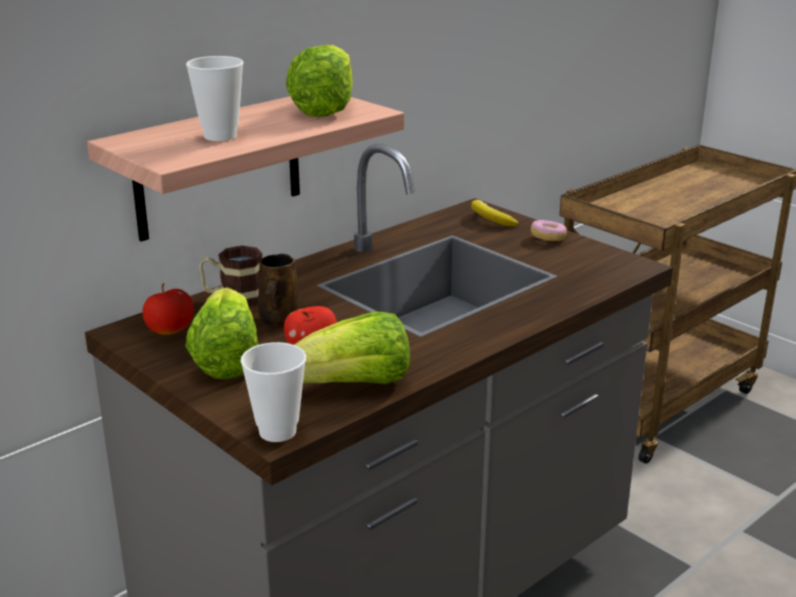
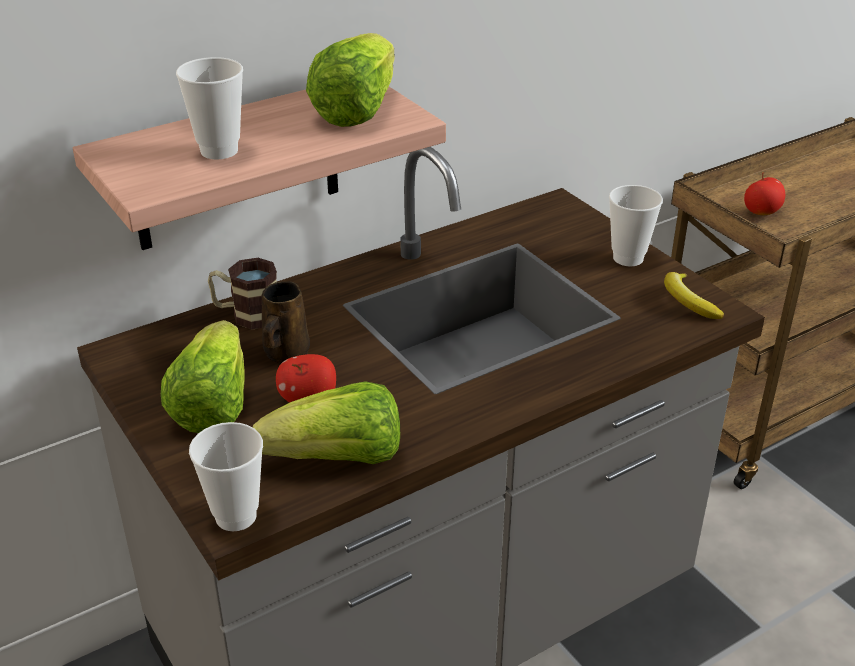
camera: 10 degrees right, 10 degrees up
(170, 331) = (165, 357): apple -> apple (761, 212)
(490, 219) = (570, 222): banana -> banana (688, 301)
(548, 238) = (628, 258): donut -> cup

